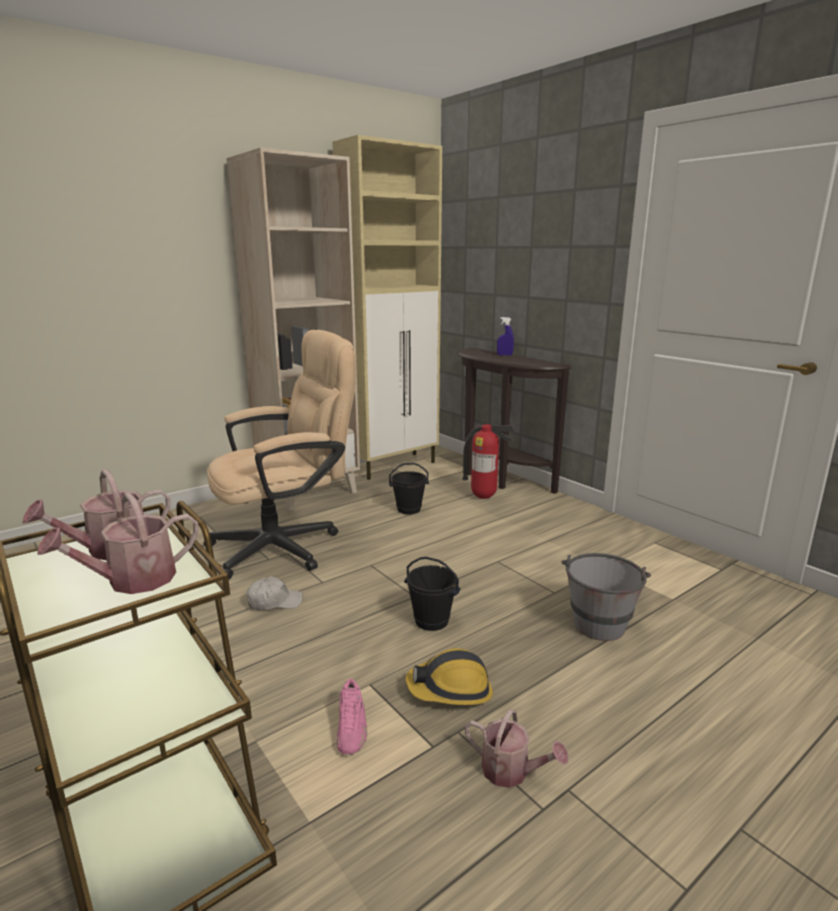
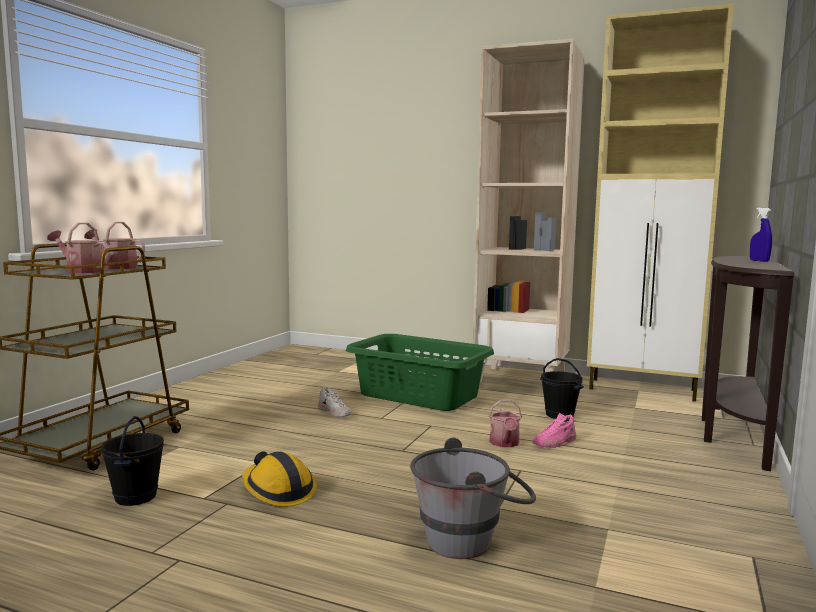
camera: 60 degrees right, 10 degrees down
(274, 602) = (335, 412): white cap -> white shoe
(287, 545) = (419, 395): beige office chair -> green laundry basket
(352, 728) = (208, 468): pink shoe -> pink shoe (555, 443)
(431, 621) = (370, 464): black bucket -> black bucket (135, 497)
(484, 497) = (660, 437): fire extinguisher -> none
(511, 771) = (190, 532): watering can -> watering can (505, 443)

